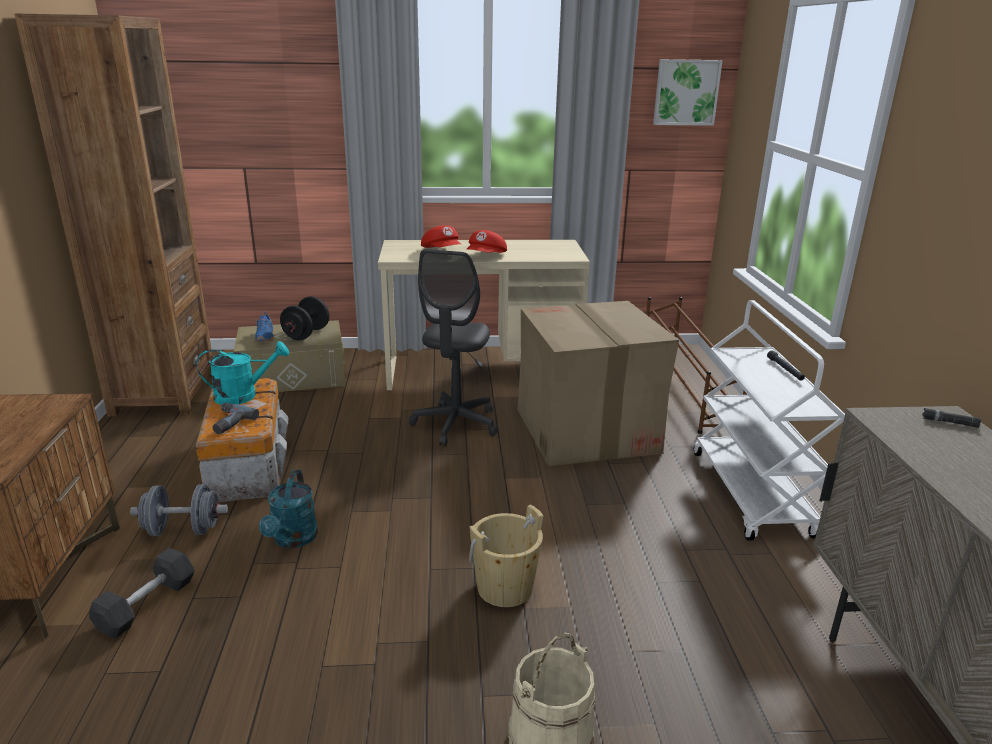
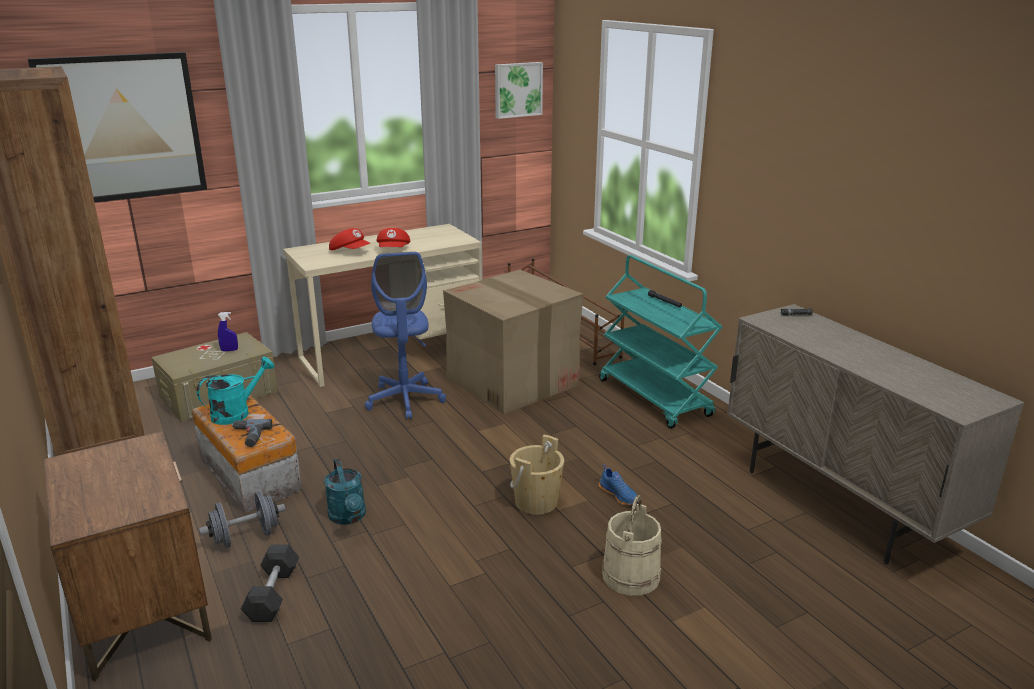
camera: 25 degrees left, 0 degrees up
(242, 95) = (123, 127): none -> picture
(265, 337) = (191, 360): blue shoe -> blue shoe (619, 495)
(306, 334) = (229, 350): black dumbbell -> blue spray bottle
(456, 424) = (405, 400): grey office chair -> blue office chair
(751, 494) = (655, 398): white cart -> turquoise cart

